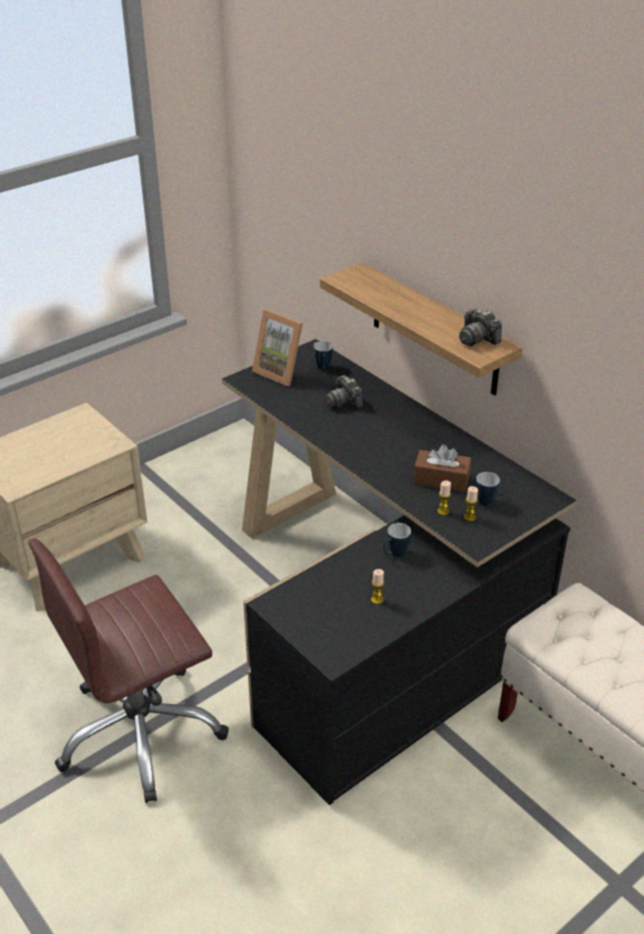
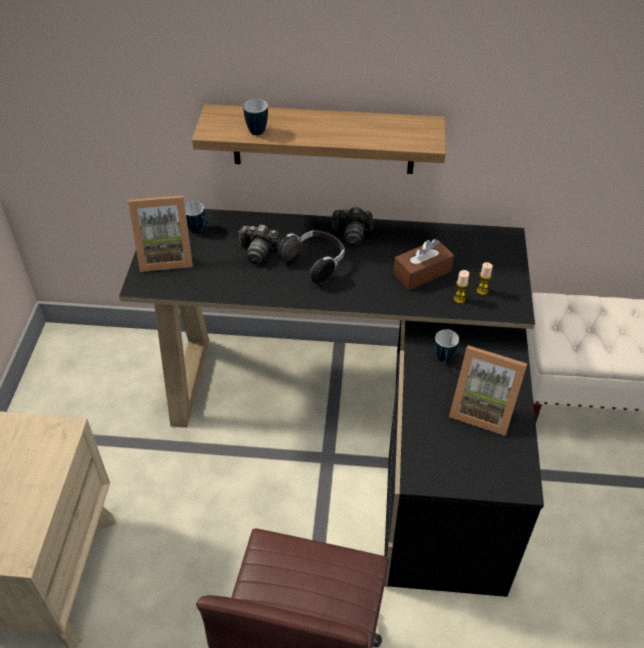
camera: 45 degrees left, 10 degrees up
(371, 430) = (315, 263): none -> headphones
(377, 599) = (482, 409): candle -> picture frame
(477, 338) = (405, 127): camera -> camera (352, 234)
(485, 499) = (471, 267): mug -> mug (254, 129)

